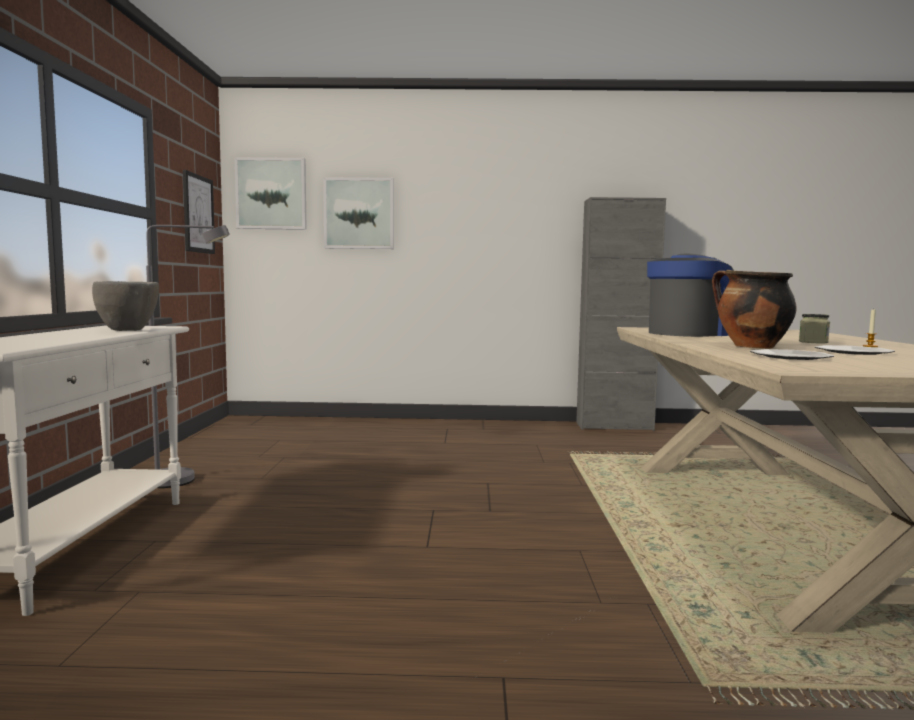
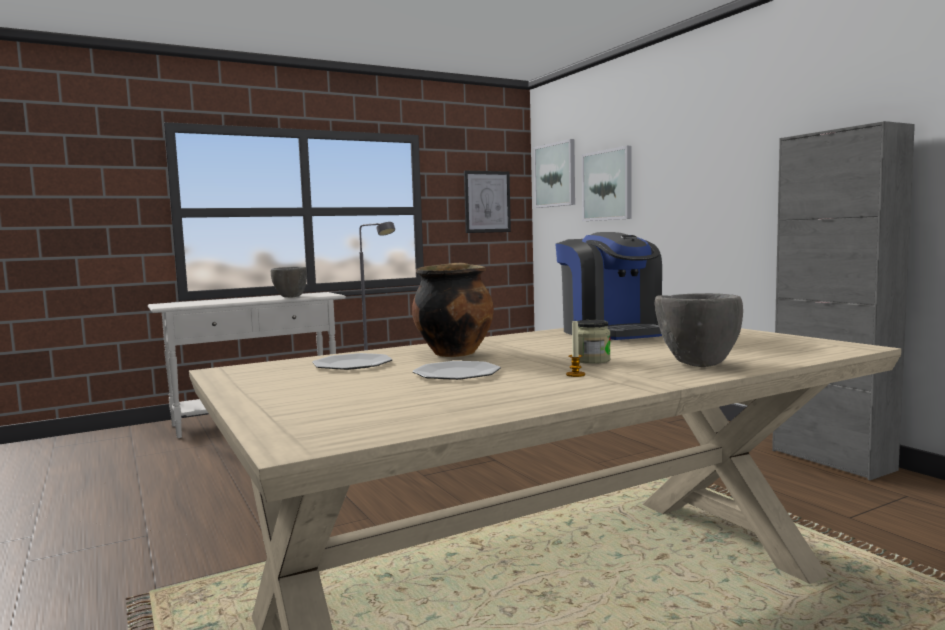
camera: 60 degrees right, 0 degrees up
(689, 333) = (611, 333): coffee machine -> coffee machine turned 45 degrees clockwise
(839, 339) = (697, 363): none -> grey bowl

